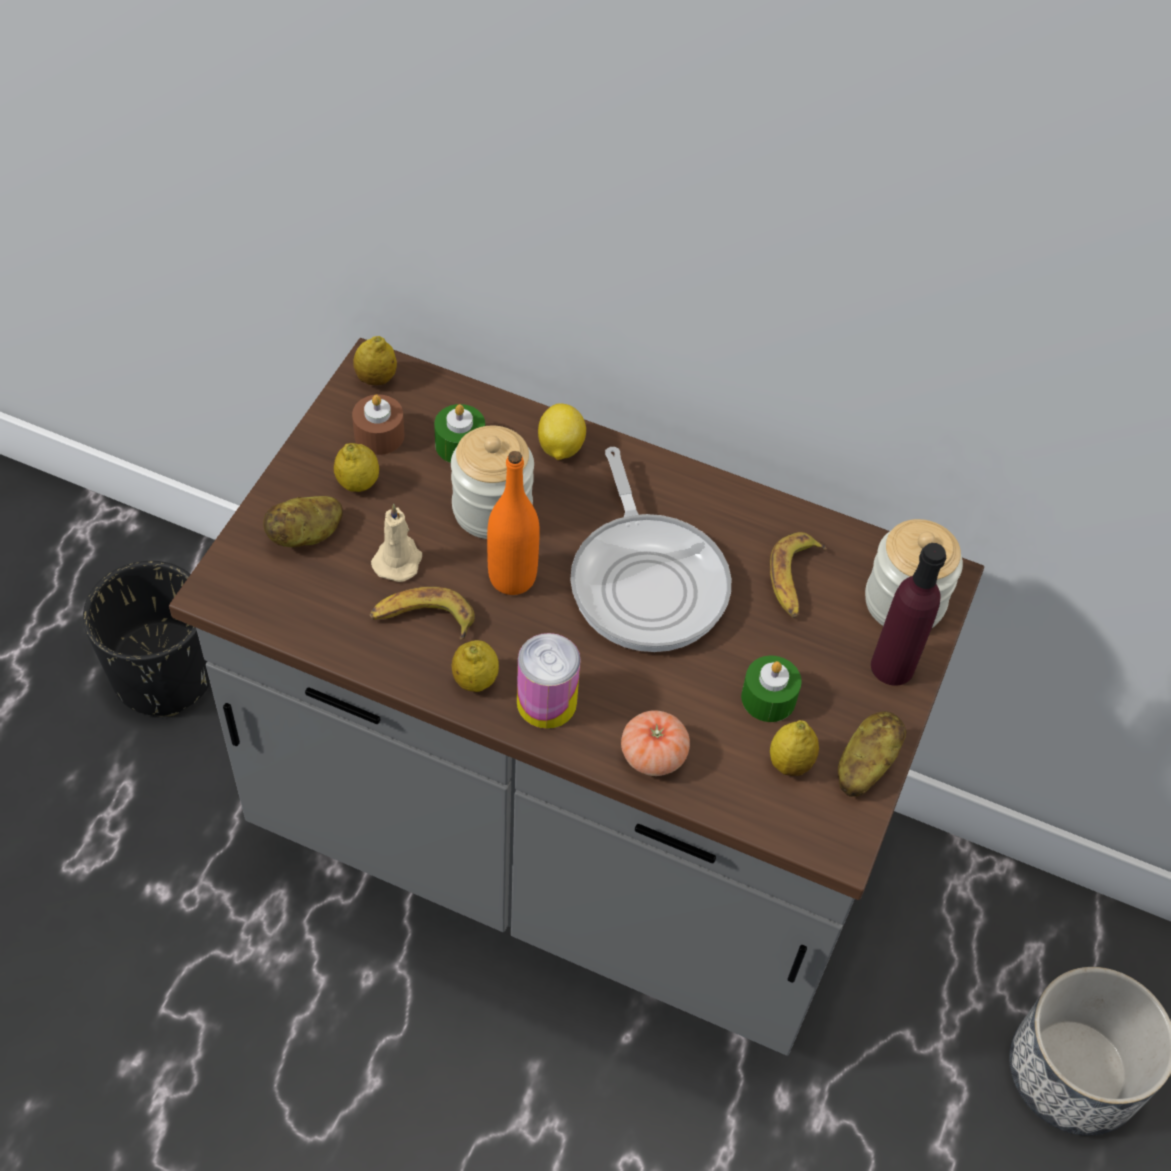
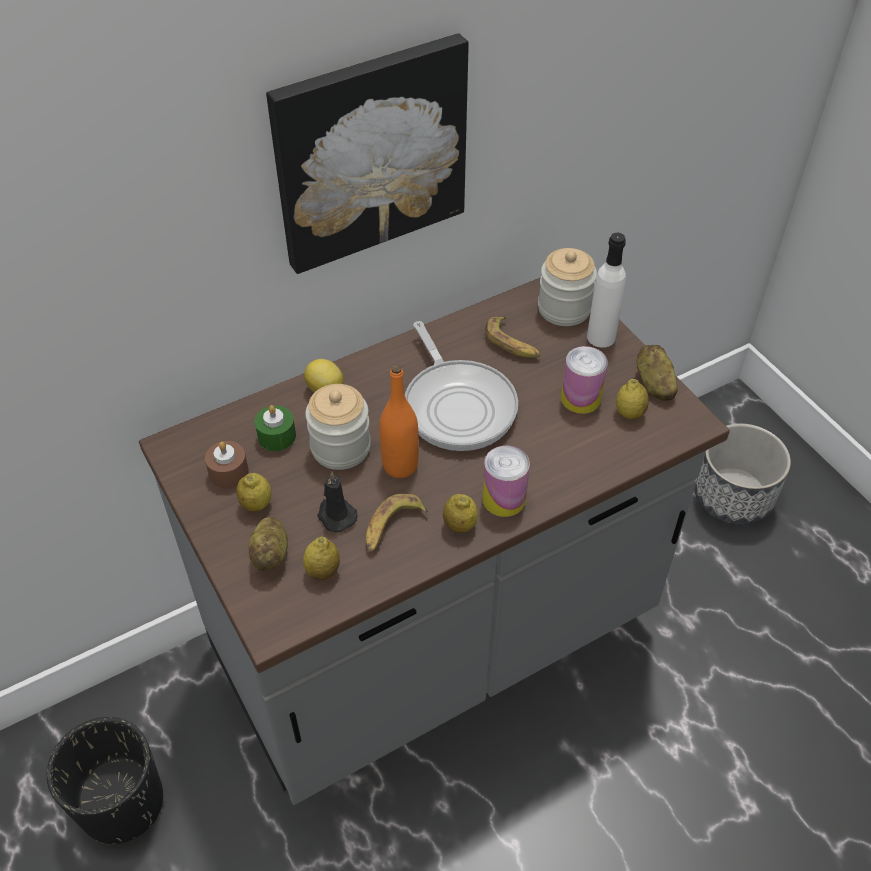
camera: 50 degrees left, 5 degrees down
(376, 379) = (182, 449): lemon -> lemon (323, 571)
(398, 559) = (335, 515): beige candle -> black candle
(647, 580) = (457, 405): frying pan -> frying pan turned 45 degrees clockwise
(653, 755) = (579, 469): tomato -> none
(728, 218) = (369, 152): none -> picture
(768, 698) = (580, 398): green candle -> can
(892, 666) = (601, 337): purple bottle -> white bottle

